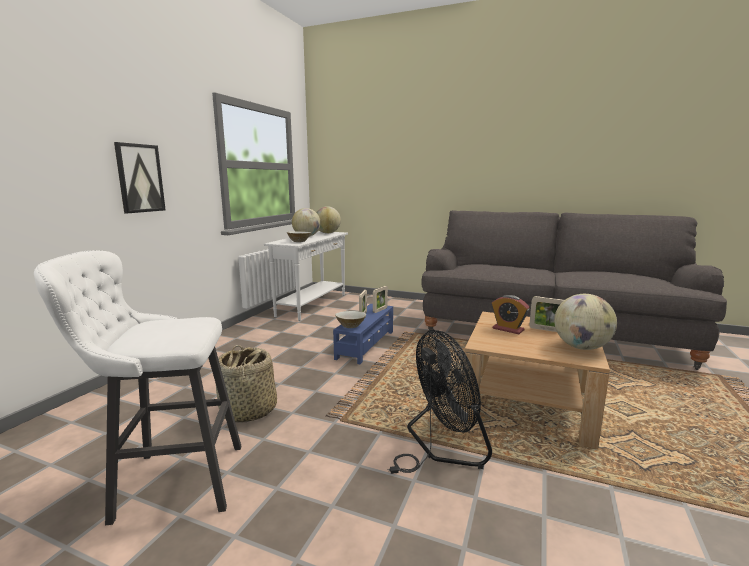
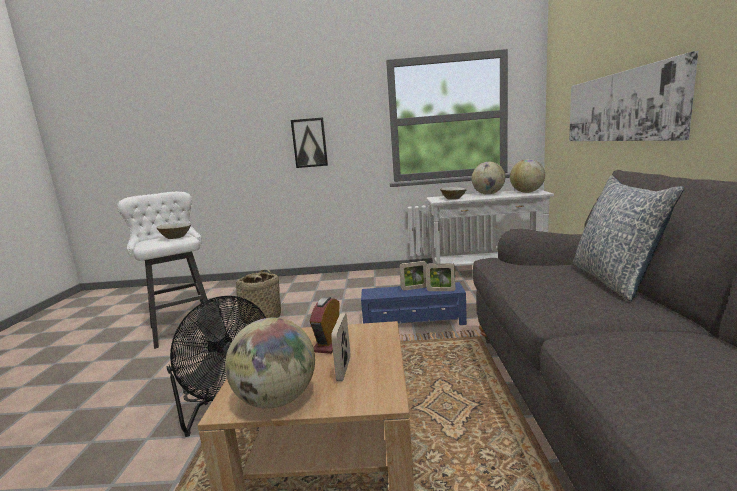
camera: 70 degrees right, 0 degrees up
(350, 326) = (377, 291): beige bowl -> beige bowl (176, 237)
(410, 173) = (620, 107): none -> picture
(503, 264) = (615, 280): none -> pillow

